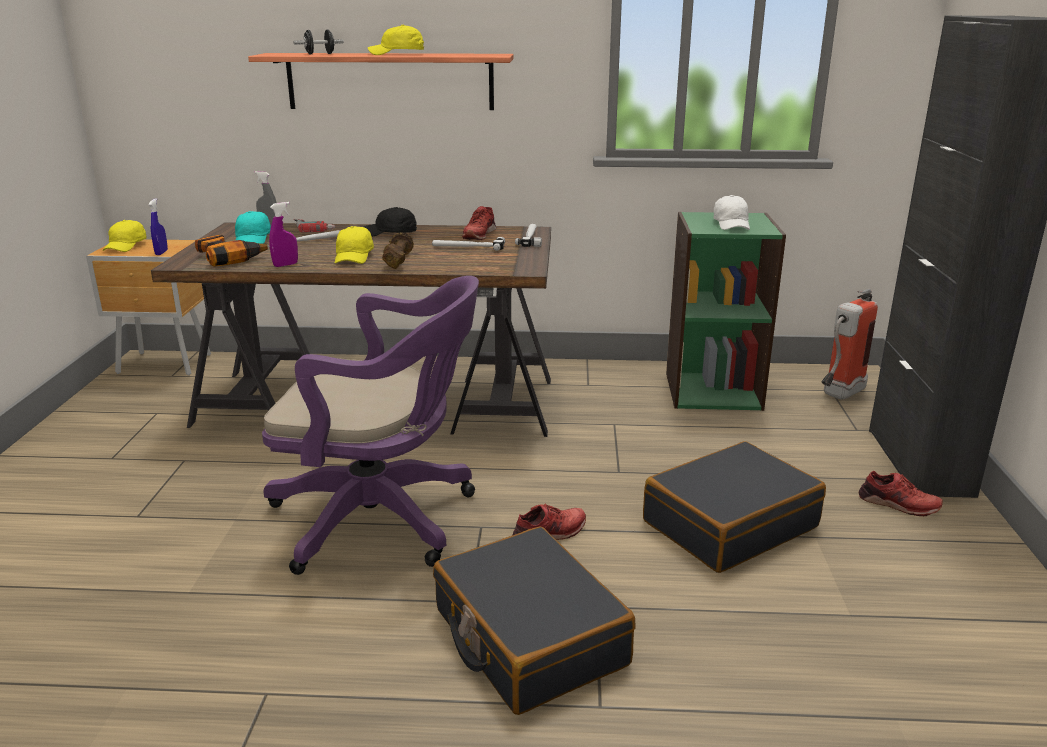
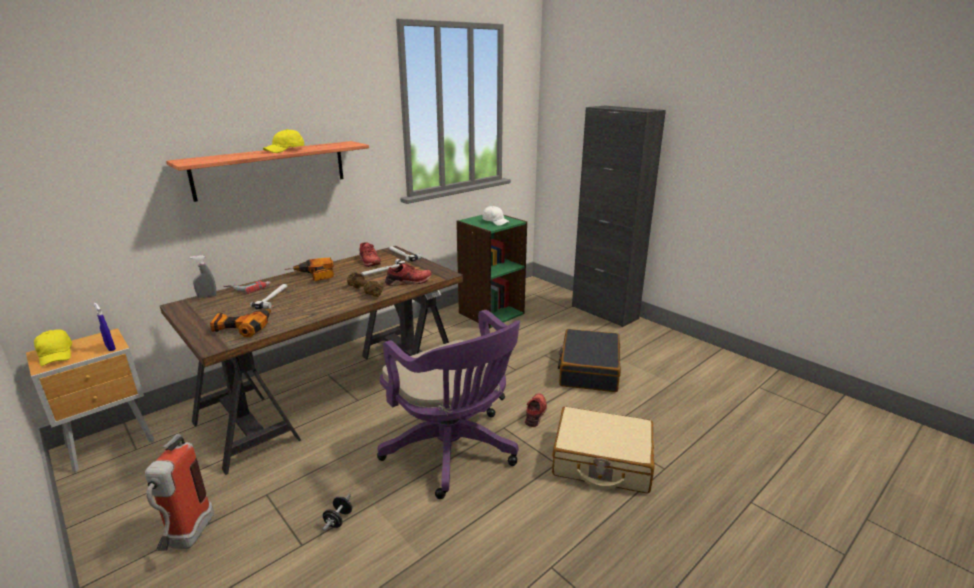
camera: 45 degrees left, 0 degrees up
(253, 240) = (225, 310): turquoise cap -> none
(285, 265) = (300, 318): purple spray bottle -> none
(320, 54) = (227, 157): black dumbbell -> black dumbbell (338, 520)
(354, 257) = (332, 298): yellow cap -> none
(383, 519) = (453, 452): purple office chair -> purple office chair turned 90 degrees clockwise
(391, 234) = (314, 276): black cap -> power drill
(528, 637) = (602, 461): black suitcase -> beige suitcase
(839, 395) = (539, 295): fire extinguisher -> fire extinguisher (186, 540)
(898, 504) = (623, 333): red shoe -> red shoe (408, 281)

